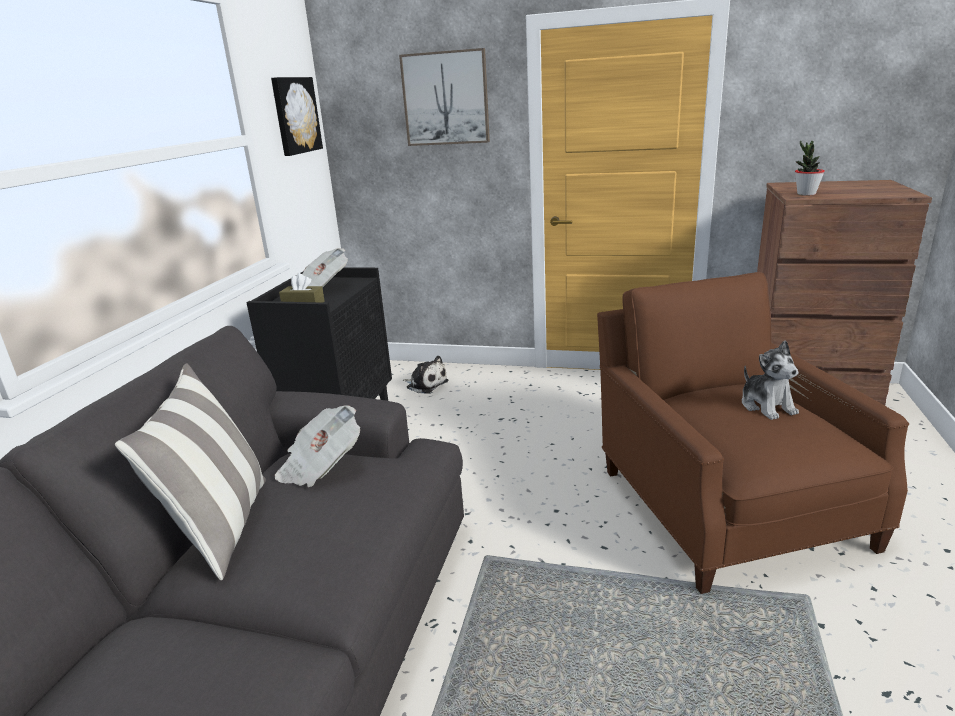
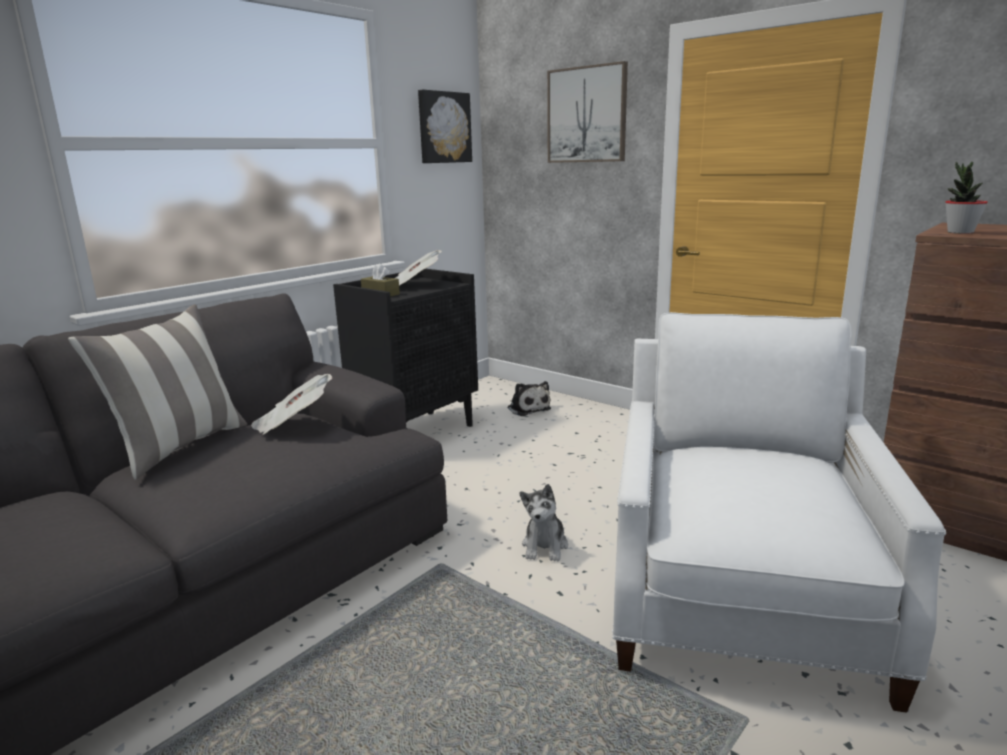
camera: 25 degrees right, 5 degrees down
(726, 502) = (741, 594): brown armchair -> white armchair
(767, 406) = (785, 477): plush toy -> plush toy (545, 546)

